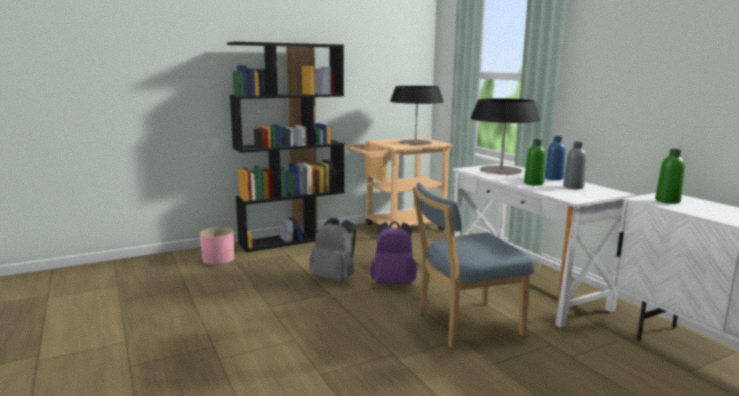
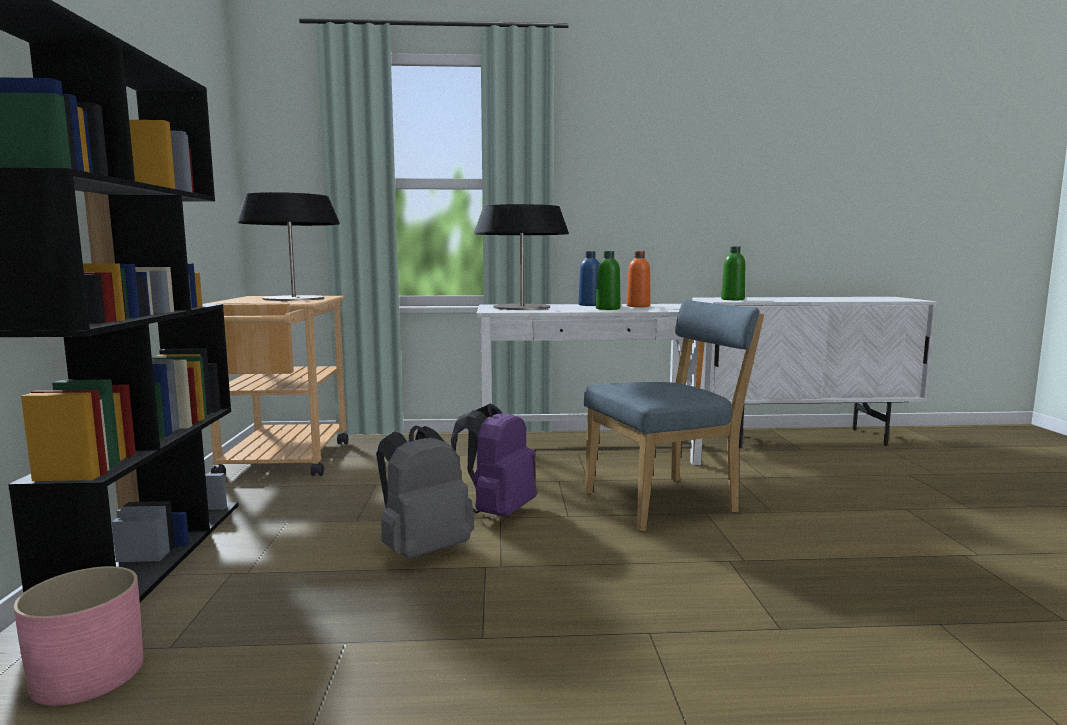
camera: 65 degrees left, 5 degrees down
(464, 324) = (666, 502): blue chair -> blue chair turned 120 degrees counterclockwise
(573, 187) = (638, 306): grey bottle -> orange bottle

